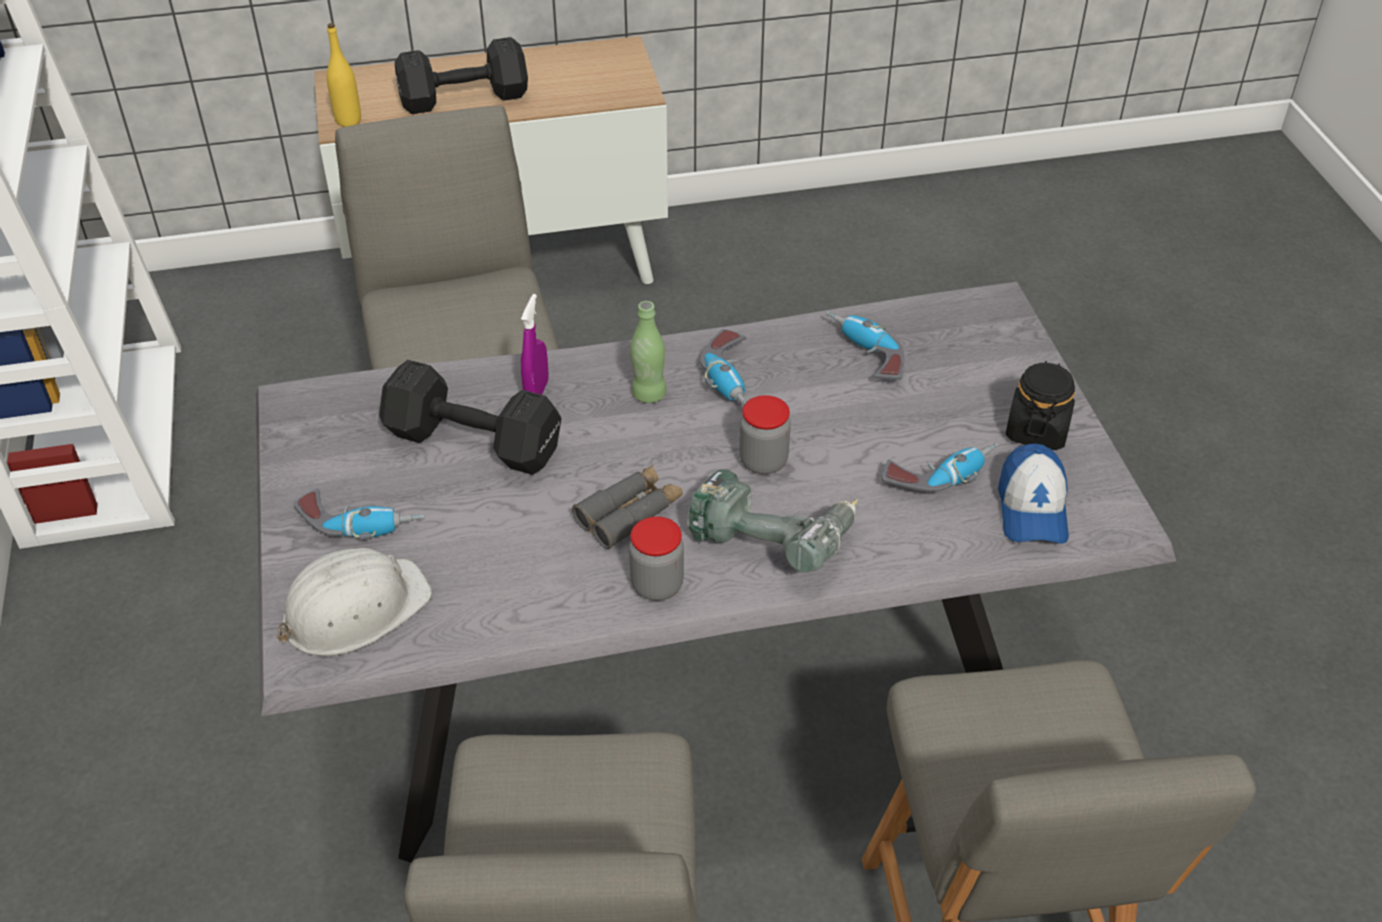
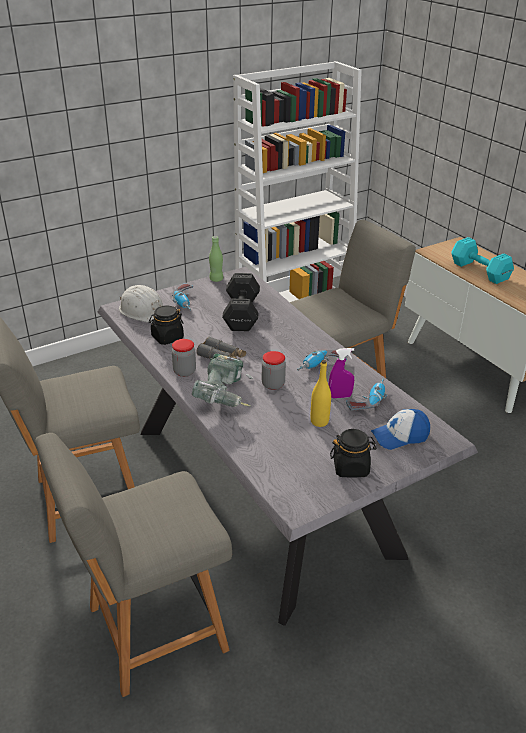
camera: 70 degrees right, 10 degrees down
(348, 120) = (434, 251): yellow bottle -> yellow bottle (319, 421)
(461, 98) = (479, 270): black dumbbell -> turquoise dumbbell
(502, 588) = (167, 338): none -> black jar
(536, 392) = (280, 321): purple spray bottle -> purple spray bottle (340, 396)
(649, 394) = (297, 347): green bottle -> green bottle (216, 279)
(940, 475) = (296, 438): power drill -> none
(1032, 509) = (288, 473): cap -> cap (400, 436)

